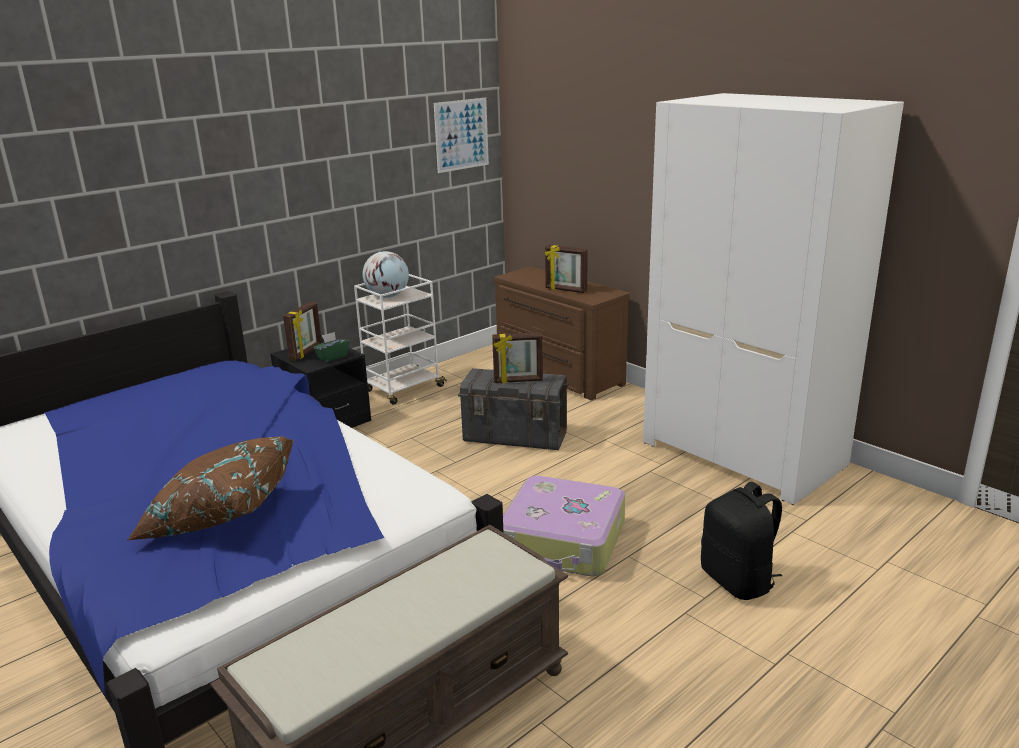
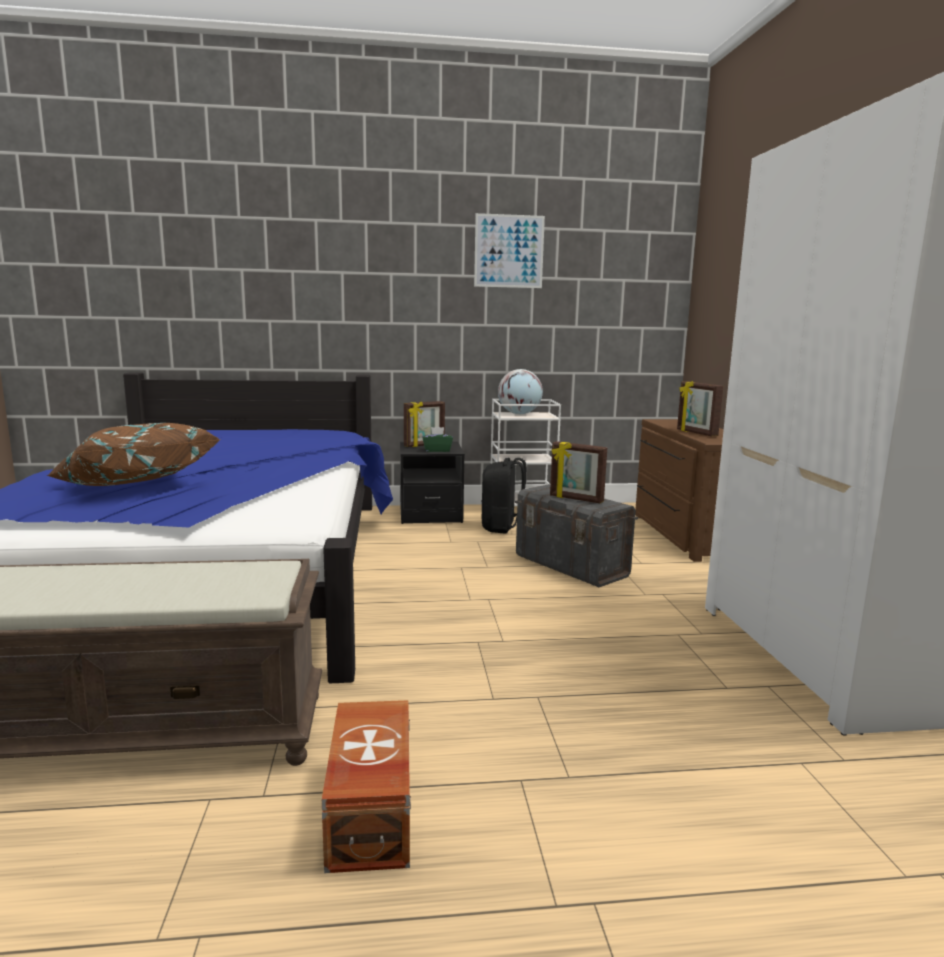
camera: 35 degrees right, 10 degrees down
(461, 134) = (640, 275): picture -> picture (509, 251)
(563, 541) = (488, 657): suitcase -> none
(637, 675) = (368, 812): none -> brown storage box
(738, 581) = (641, 781): black backpack -> black backpack (503, 527)

